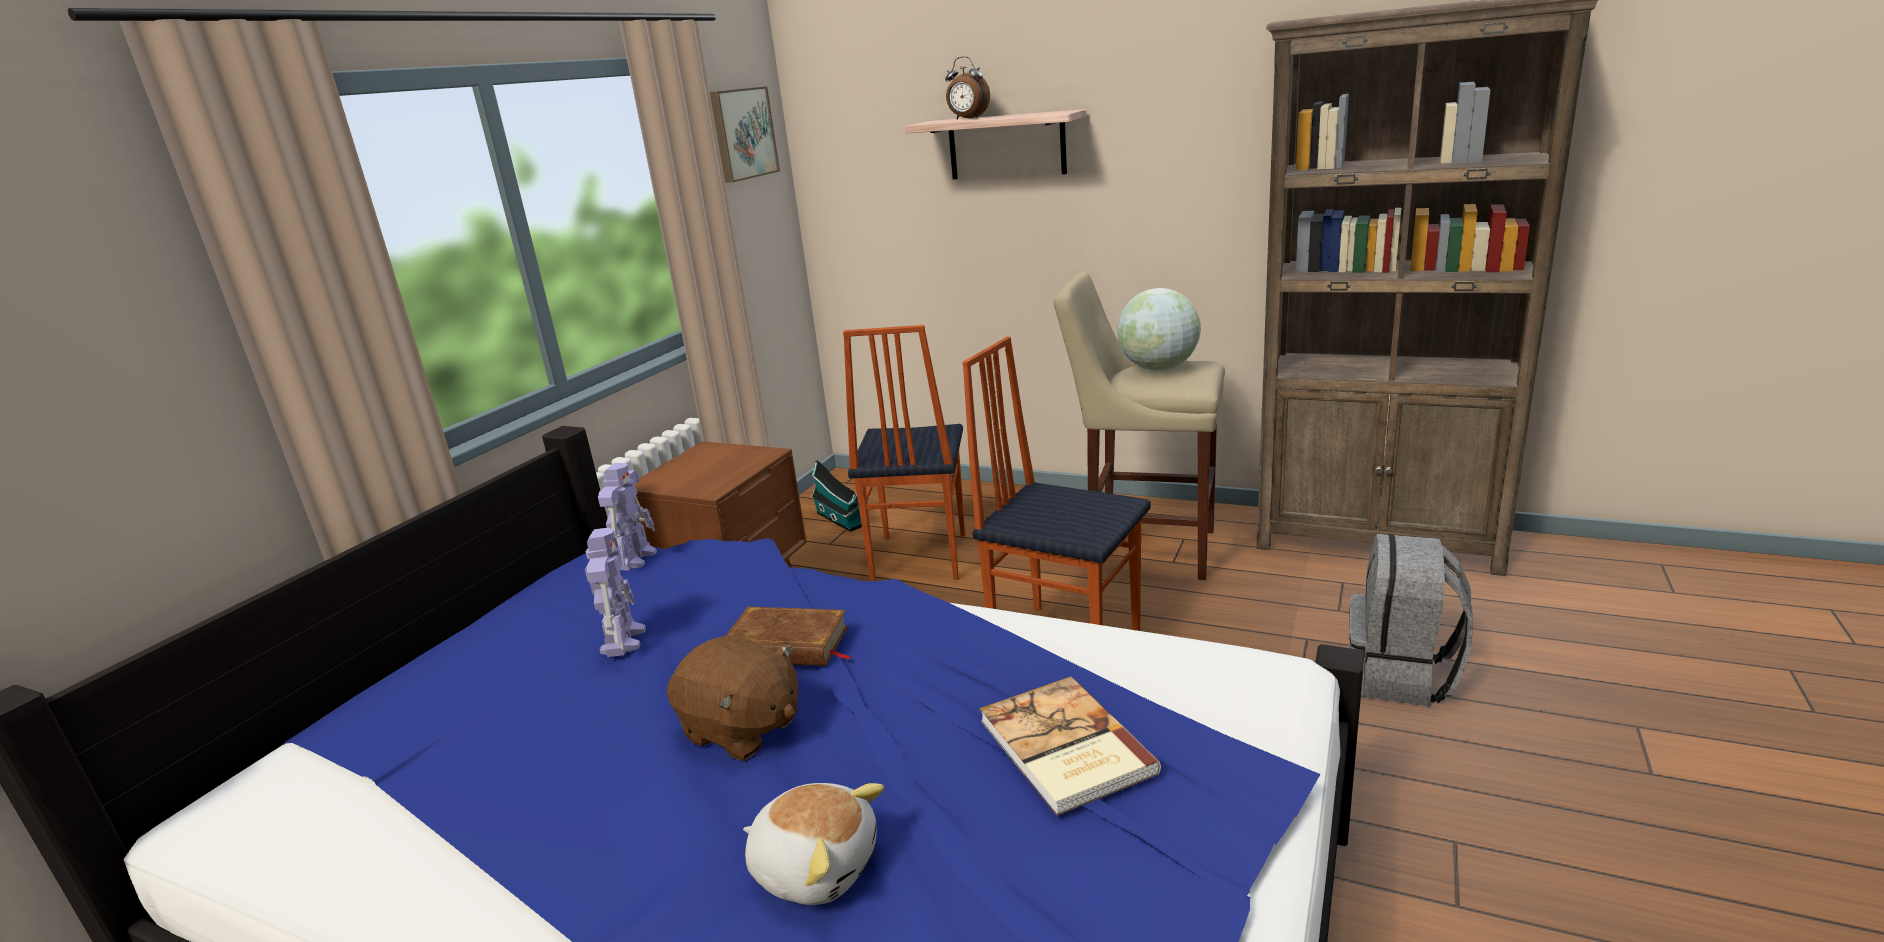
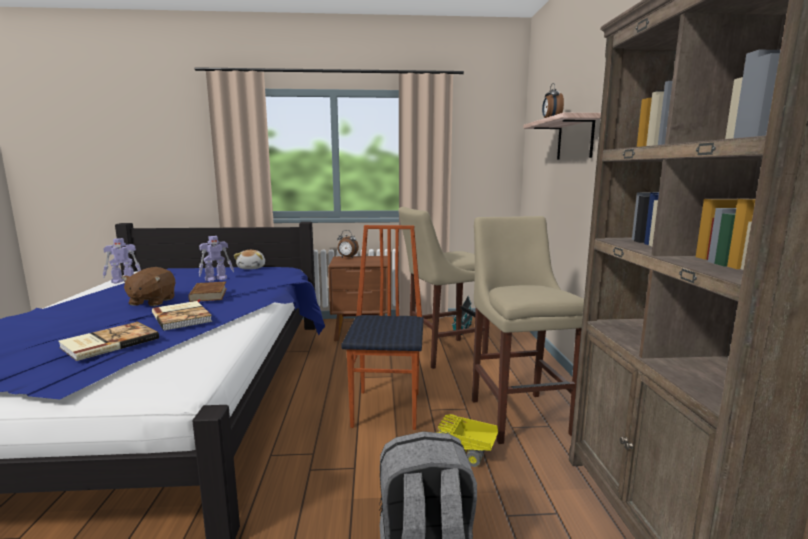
camera: 60 degrees right, 10 degrees down
(636, 558) = (284, 271): toy robot -> toy robot (124, 281)
(661, 476) = (347, 257): none -> alarm clock
(741, 134) = (483, 130): picture -> none
(816, 866) = (58, 322): plush toy -> plush toy (252, 268)
(917, 558) = (442, 353): chair -> beige stool
(943, 669) = (183, 317): none -> book
(1159, 368) = (539, 288): globe -> none
(1215, 606) = (466, 453): none -> toy truck

